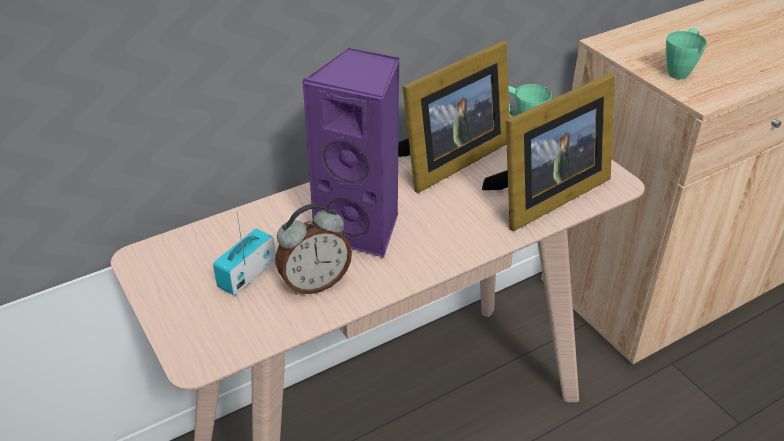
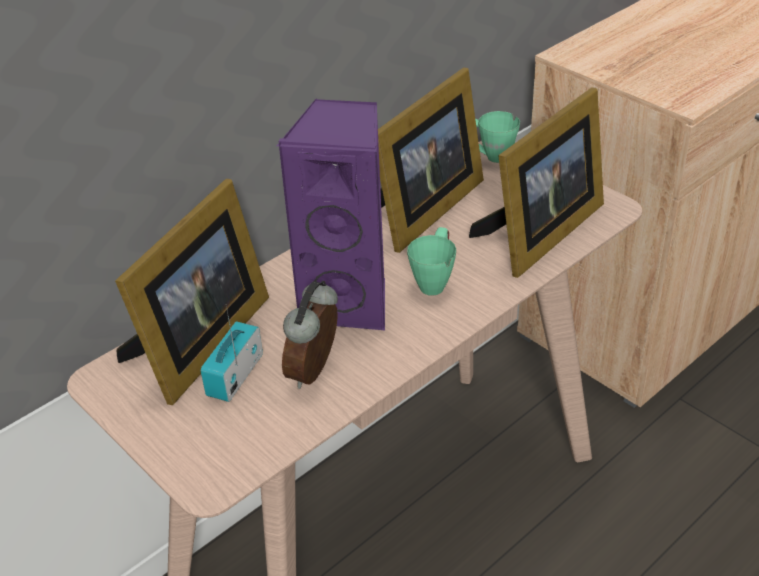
camera: 10 degrees left, 0 degrees up
(226, 243) = (198, 345): none -> picture frame
(315, 283) = (316, 372): alarm clock -> alarm clock turned 150 degrees clockwise
(680, 70) = (653, 74): green mug -> green mug (434, 280)

